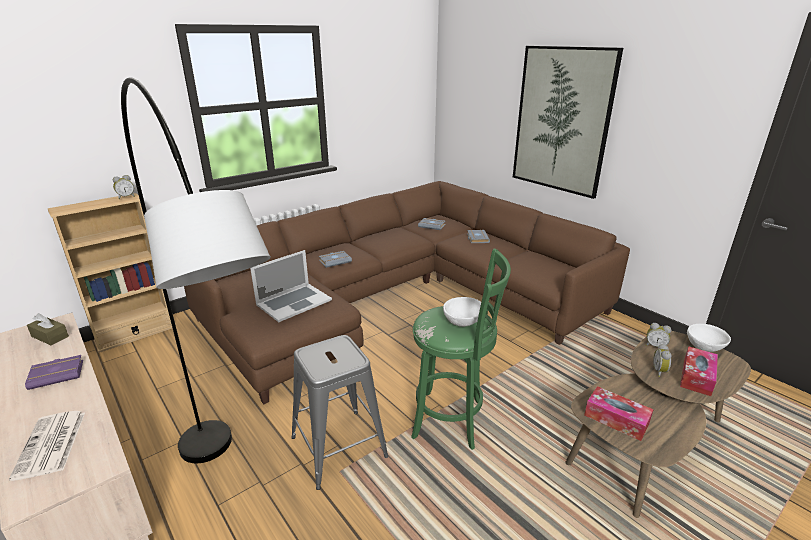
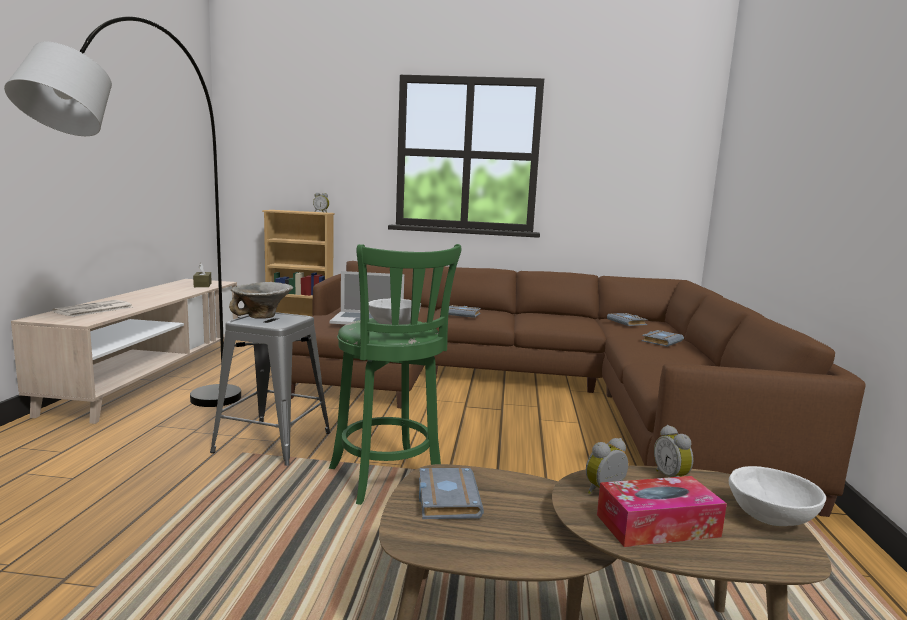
camera: 45 degrees right, 15 degrees down
(58, 374) = (165, 295): purple book -> none
(321, 358) = (262, 317): none -> bowl
(561, 121) = (816, 171): picture -> none
(616, 419) = (445, 498): tissue box -> grey book

